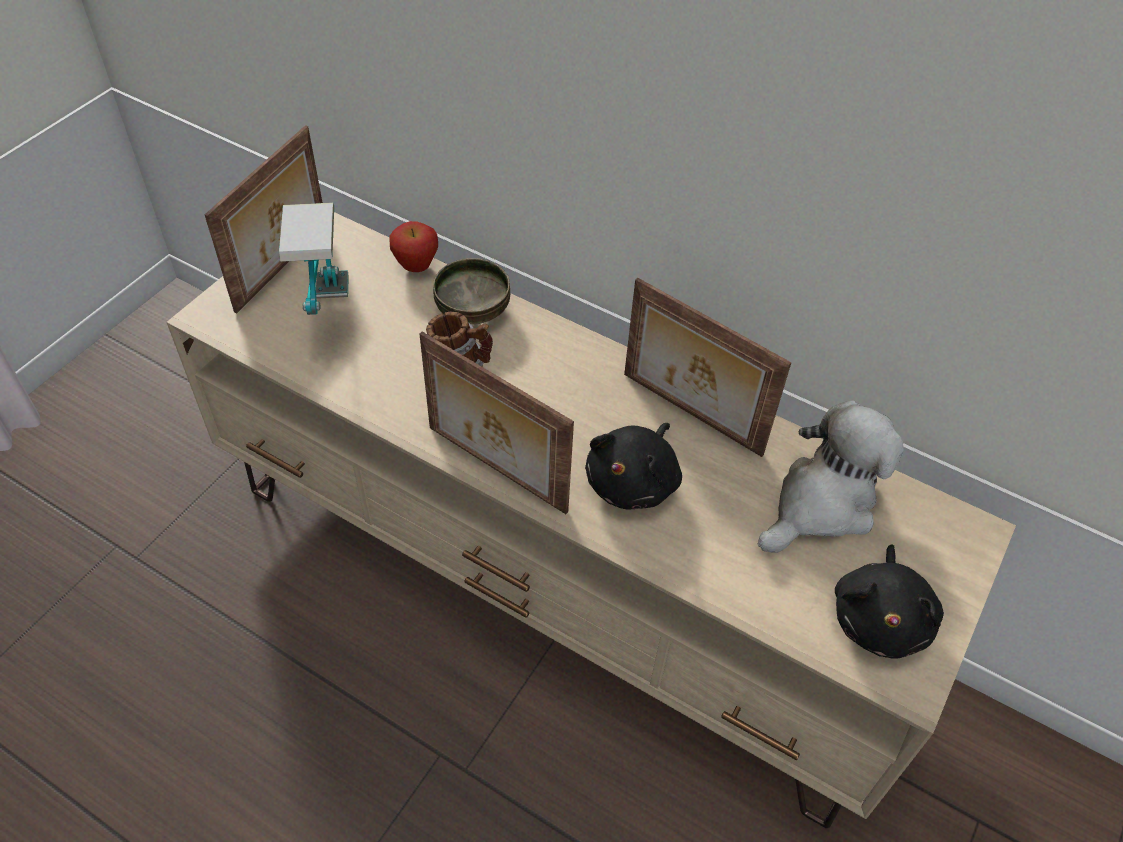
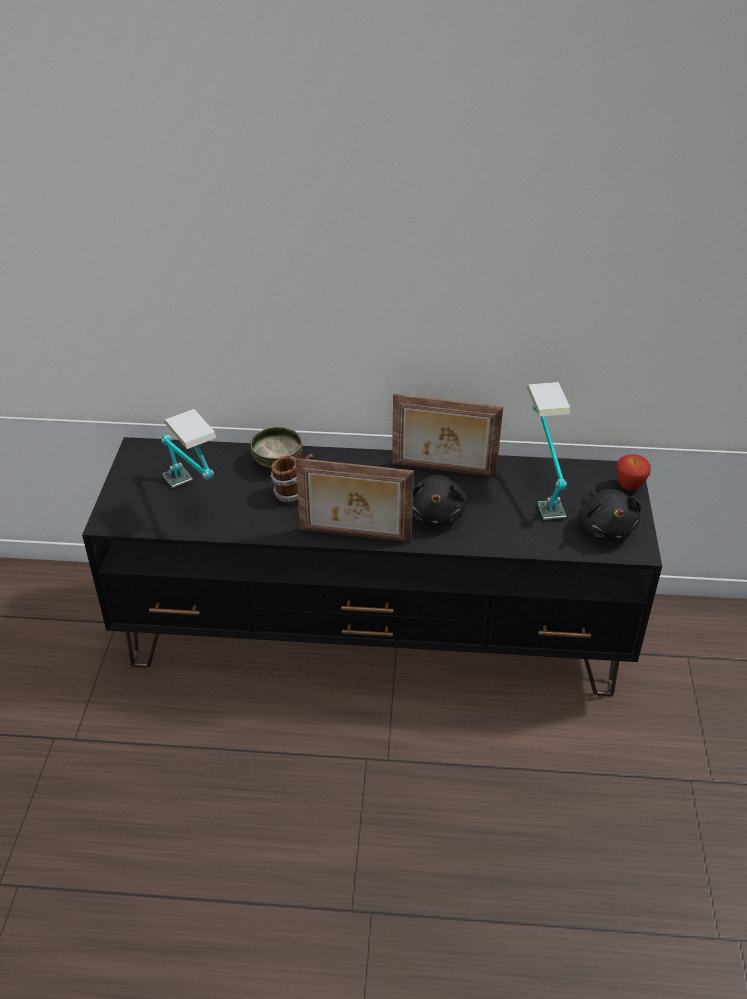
camera: 25 degrees left, 10 degrees down
(284, 267) = (136, 478): picture frame -> none
(416, 268) = (223, 451): apple -> apple (629, 487)
(557, 581) = (375, 635): beige tv stand -> black tv stand
(821, 503) = (542, 487): plush toy -> table lamp

